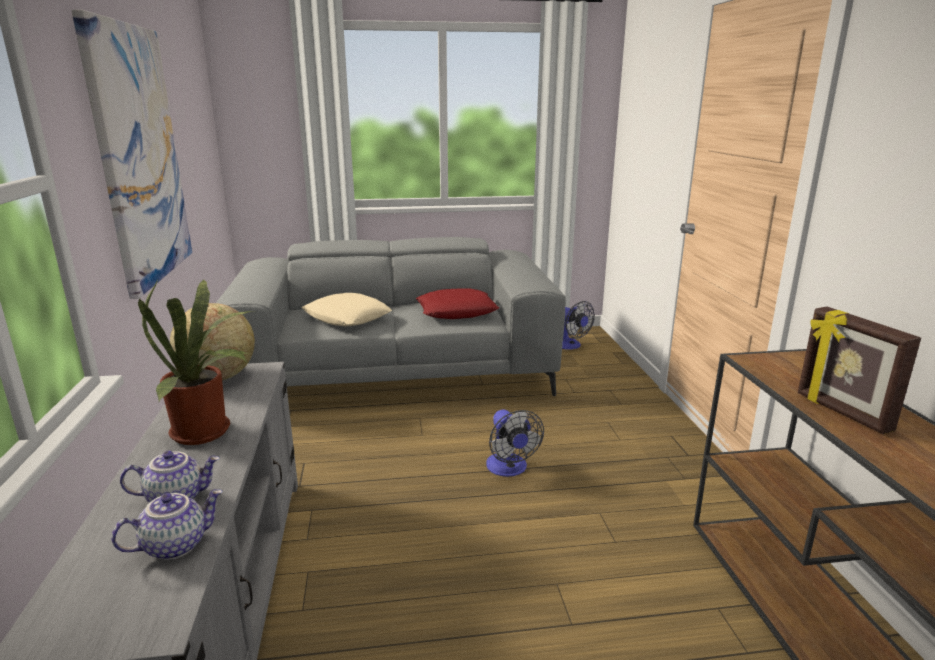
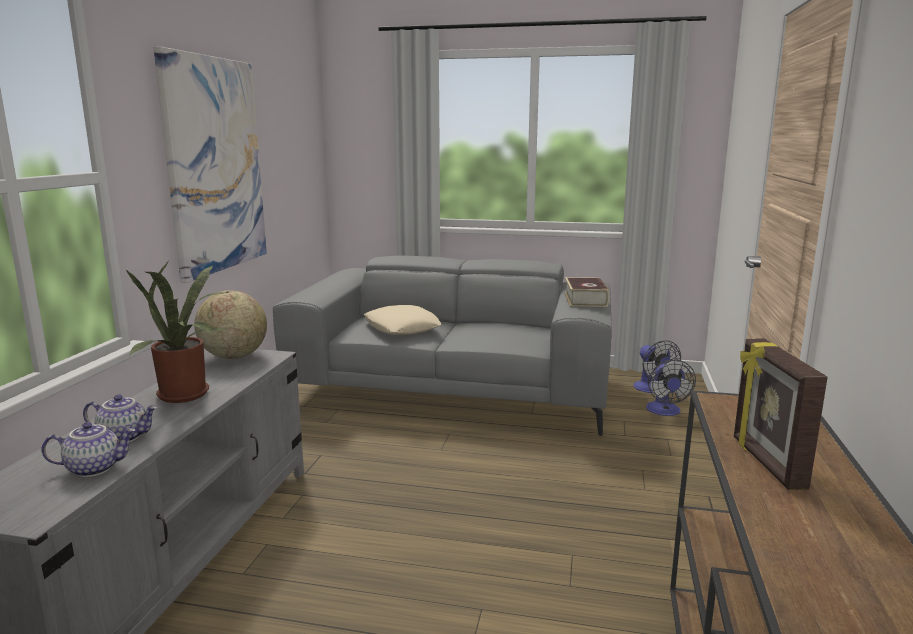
camera: 20 degrees right, 5 degrees down
(457, 311) = (509, 333): red pillow -> none
(509, 469) = (505, 495): fan -> fan (665, 411)
(525, 272) = (585, 299): none -> book

